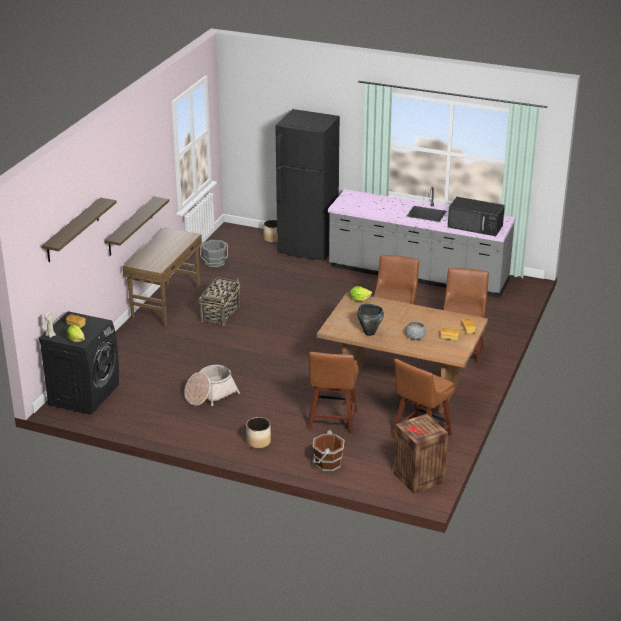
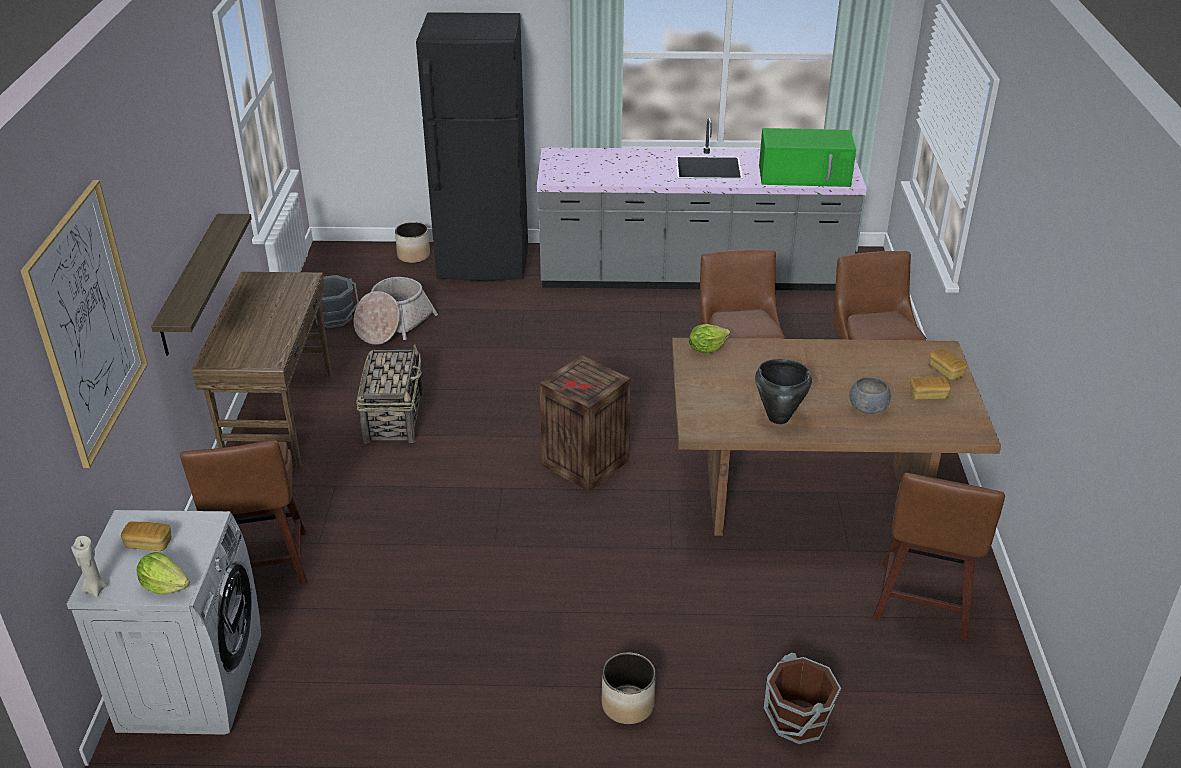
camera: 20 degrees left, 5 degrees up
(73, 230) = (88, 323): shelf -> picture
(84, 396) = (193, 684): black washing machine -> white washing machine
(210, 394) = (466, 609): basket -> basket (393, 325)
(332, 422) = (742, 613): brown chair -> brown chair (261, 568)
(418, 478) = (990, 707): crate -> crate (585, 464)
(476, 226) = (805, 175): black microwave -> green microwave

